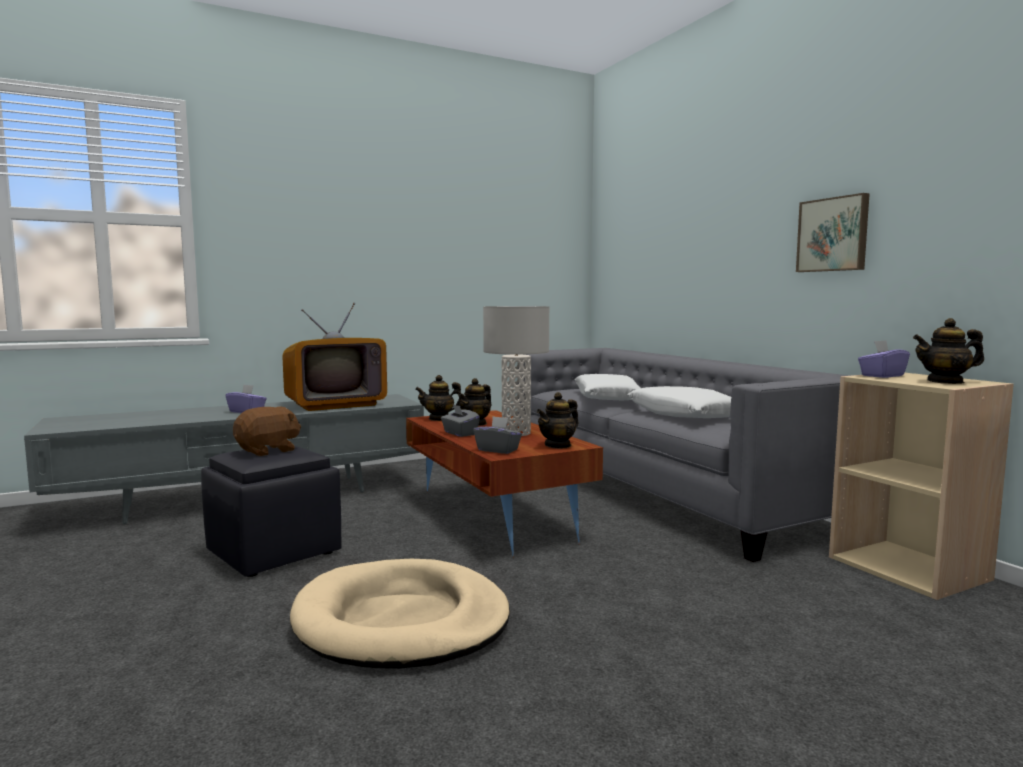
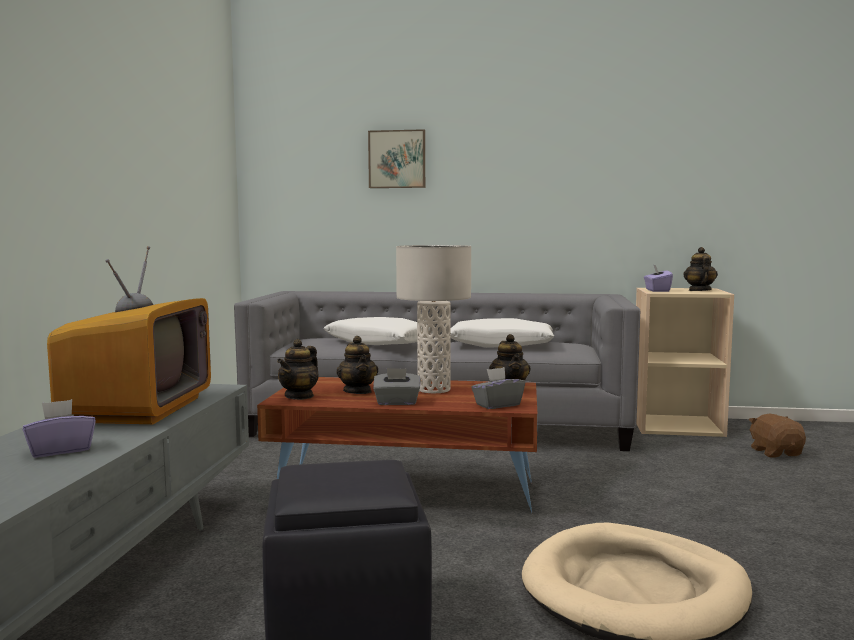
camera: 55 degrees left, 0 degrees up
(268, 451) = (340, 475): brown plush toy -> brown plush toy (776, 452)
(833, 234) = (573, 182): picture -> picture (397, 159)
(945, 381) = (699, 290): teapot -> teapot turned 150 degrees clockwise

